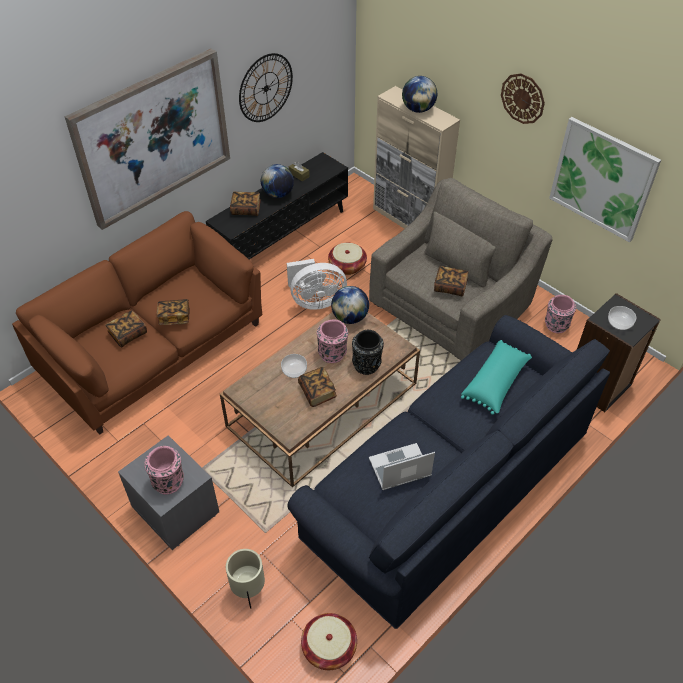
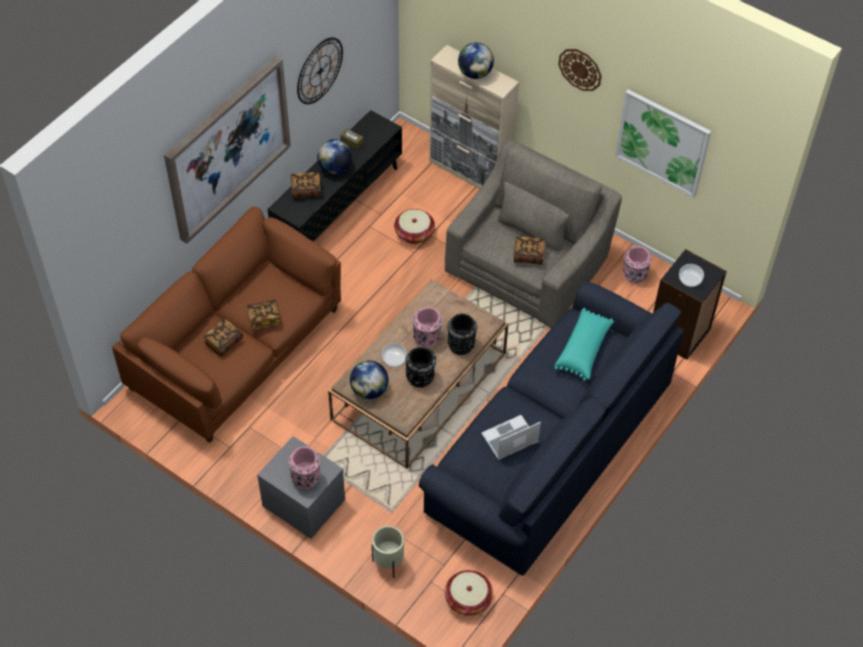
camera: 10 degrees left, 5 degrees up
(315, 301) = (389, 277): white fan -> none
(317, 392) = (420, 378): book -> black vase
(350, 317) = (436, 298): globe -> globe (369, 390)

